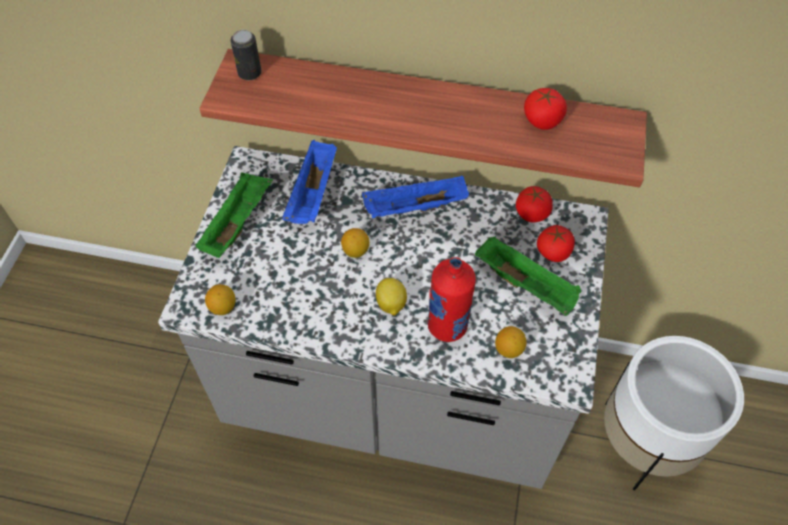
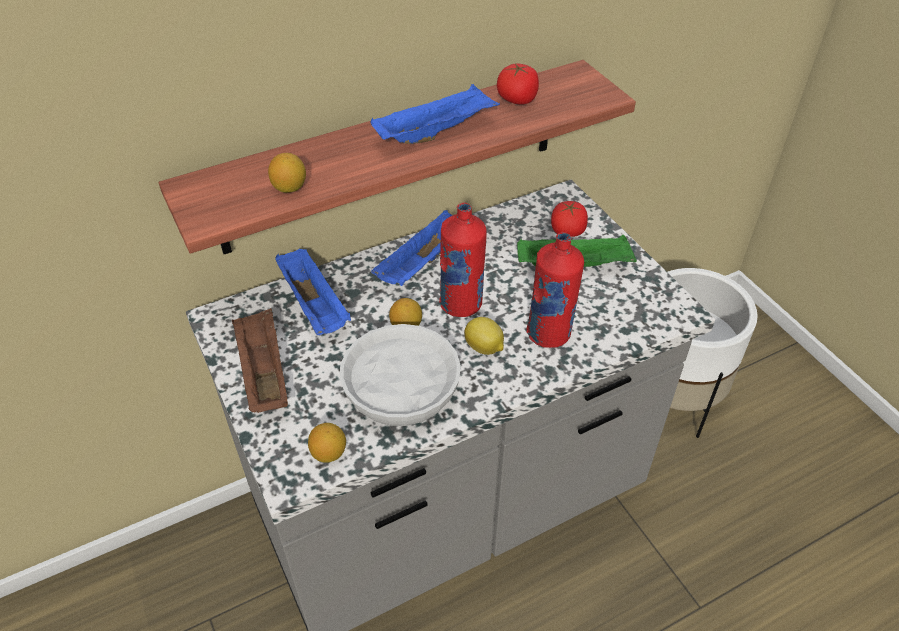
camera: 40 degrees left, 10 degrees down
(237, 223) = (263, 373): green tray -> brown tray
(249, 73) = (208, 189): can -> none
(307, 297) = (403, 391): none -> white bowl
(409, 260) = (461, 304): none -> red bottle
(446, 115) = (436, 132): none -> blue tray
(509, 349) = (614, 319): lemon -> lemon (290, 188)
(532, 213) = (520, 213): tomato -> none

